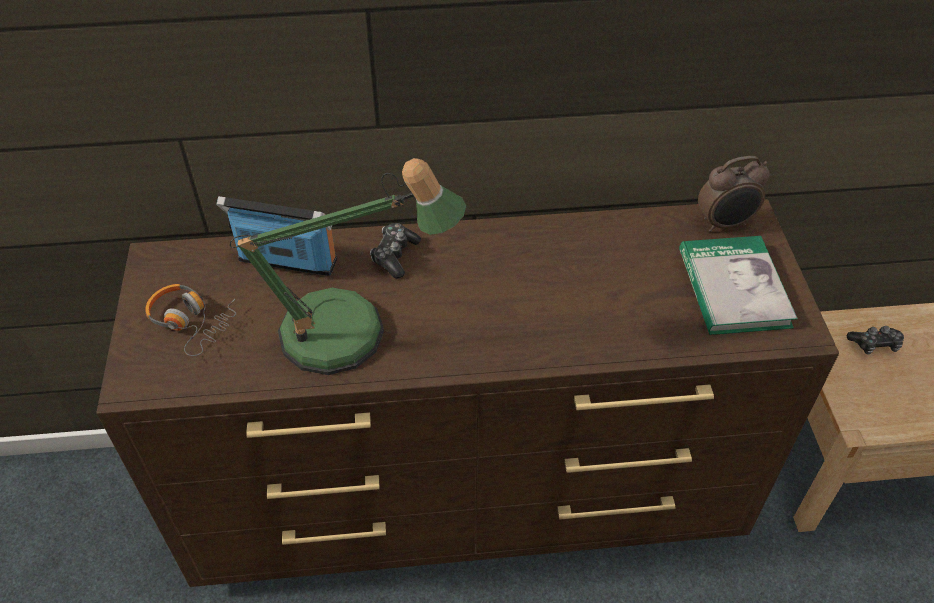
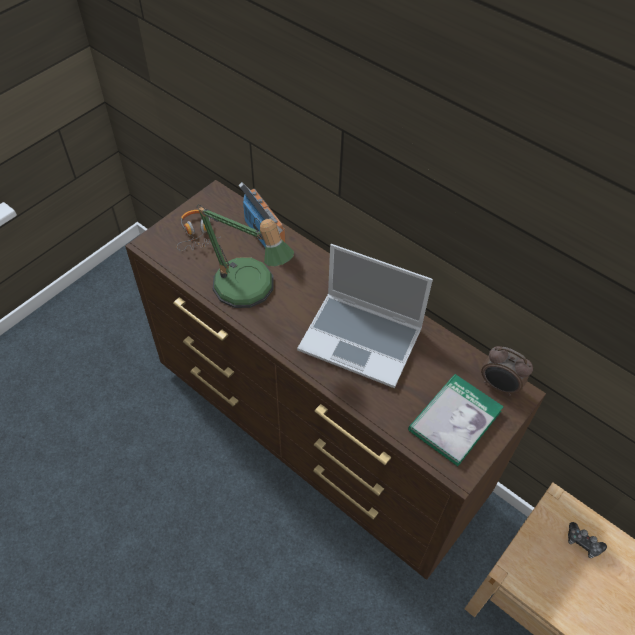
camera: 45 degrees right, 5 degrees up
(395, 256) = (312, 270): game controller -> none
(546, 285) = (362, 339): none -> laptop

